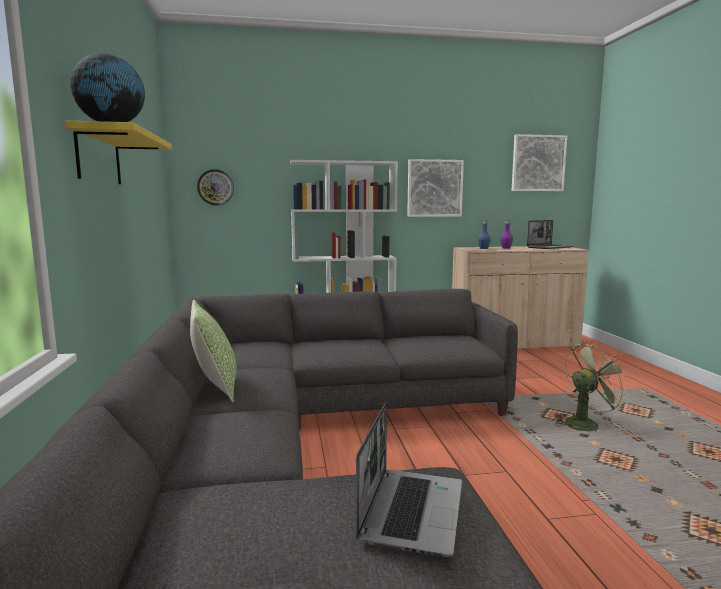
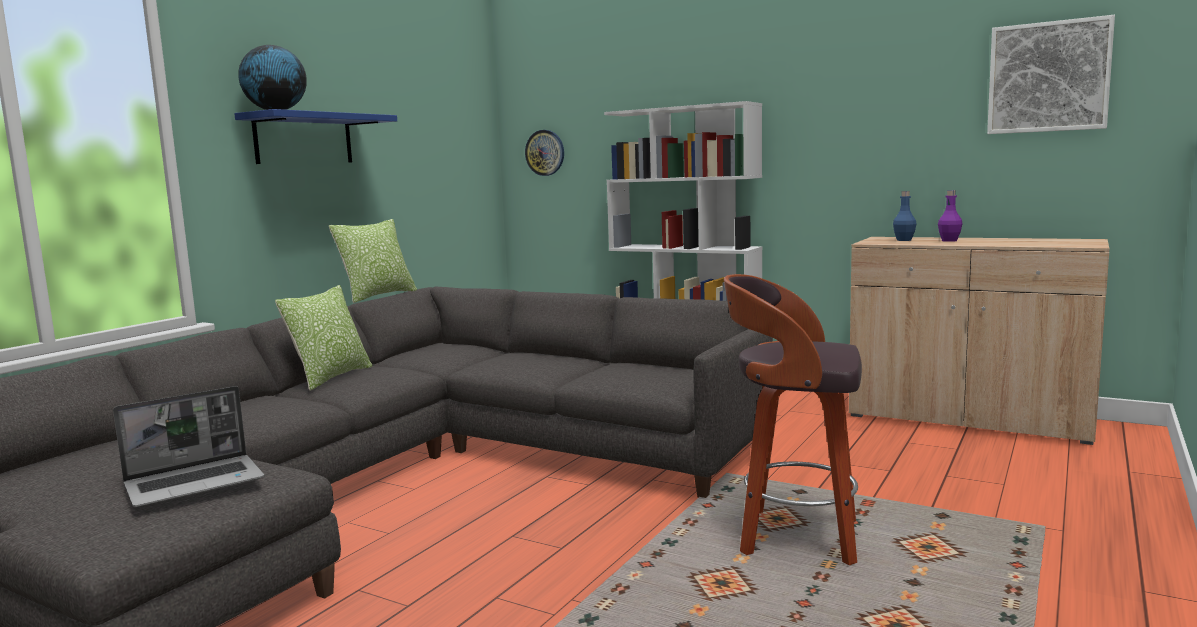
camera: 40 degrees right, 0 degrees up
(99, 157) = (304, 139): yellow shelf -> blue shelf
(173, 308) = (378, 296): none -> pillow
(434, 188) = (838, 137): picture -> none
(549, 247) = (1047, 242): laptop -> none
(585, 423) = (795, 537): green fan -> stool

